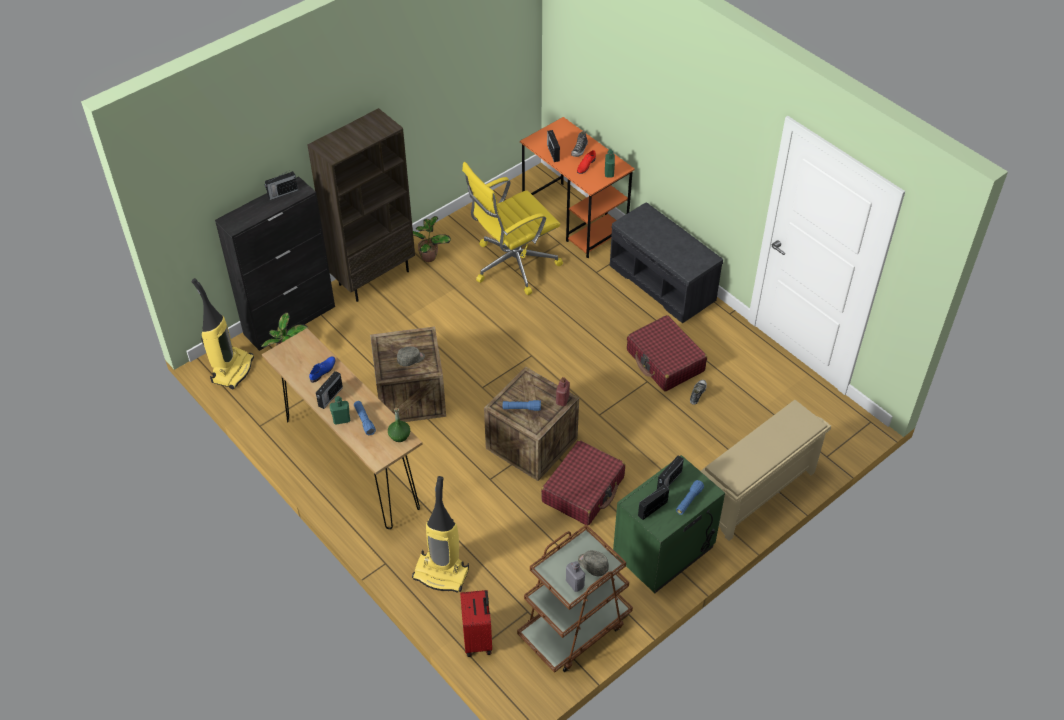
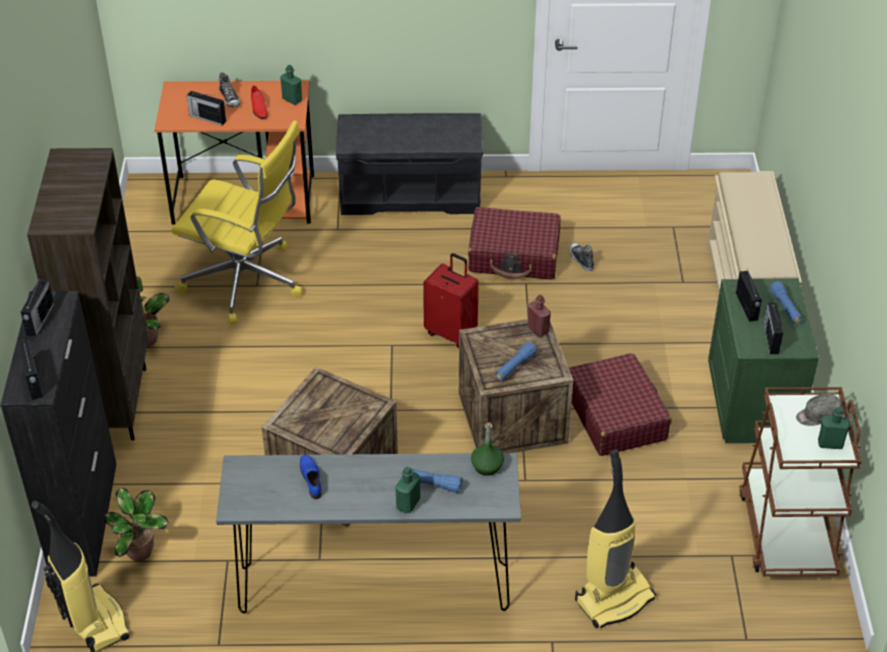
camera: 50 degrees left, 5 degrees down
(330, 397) = (360, 495): radio -> radio (33, 382)
(351, 463) = (374, 588): brown console table -> grey console table
(411, 359) = (342, 413): grey cap -> none
(478, 639) = (732, 619): red suitcase -> red suitcase (452, 332)
(512, 265) = (246, 282): yellow office chair -> yellow office chair turned 75 degrees counterclockwise
(575, 584) = (830, 444): grey bottle -> green bottle

